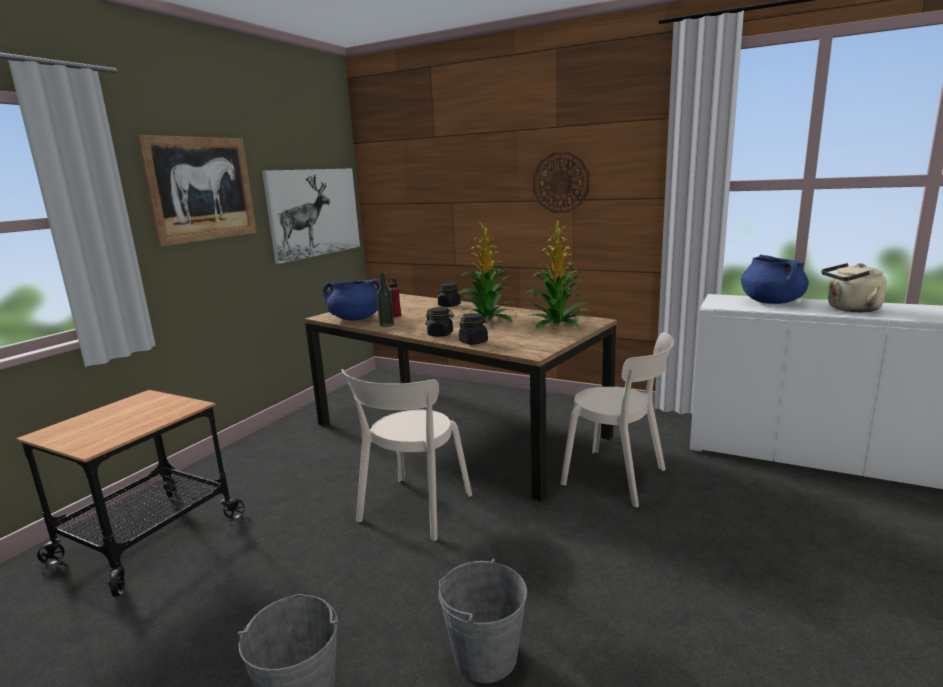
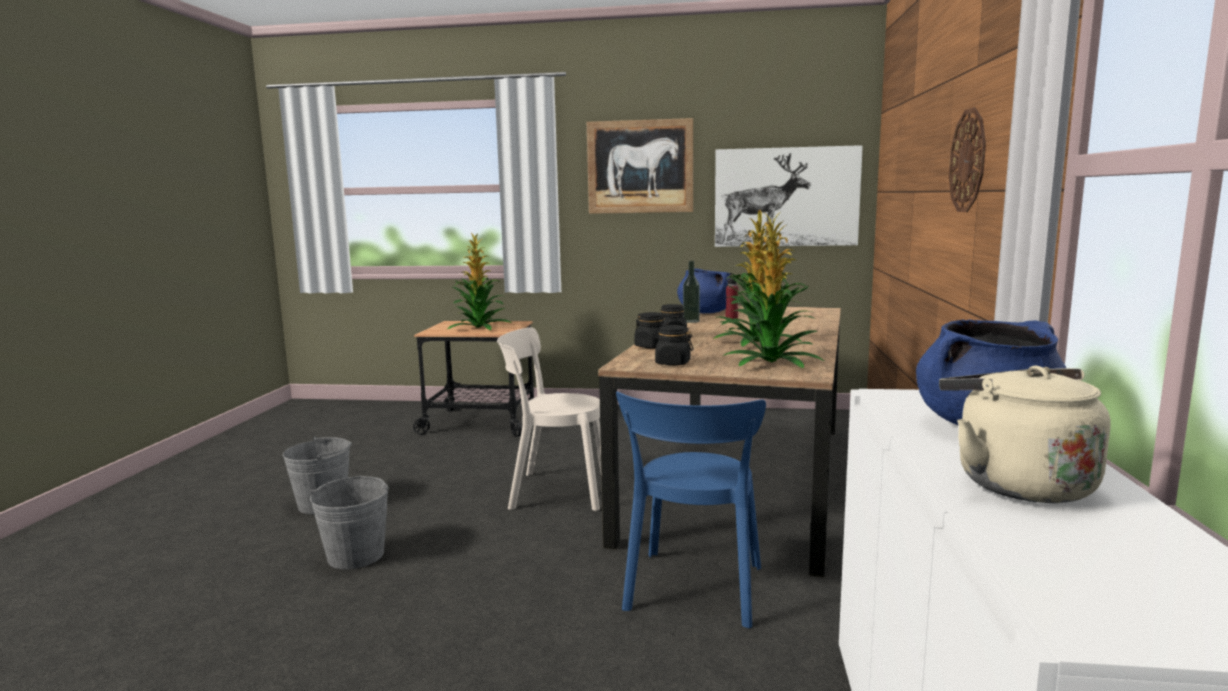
camera: 70 degrees right, 5 degrees down
(128, 416) = (480, 327): none -> potted plant
(449, 305) = (804, 325): black jar -> black jar (672, 363)
(619, 478) = (693, 592): beige chair -> blue chair

